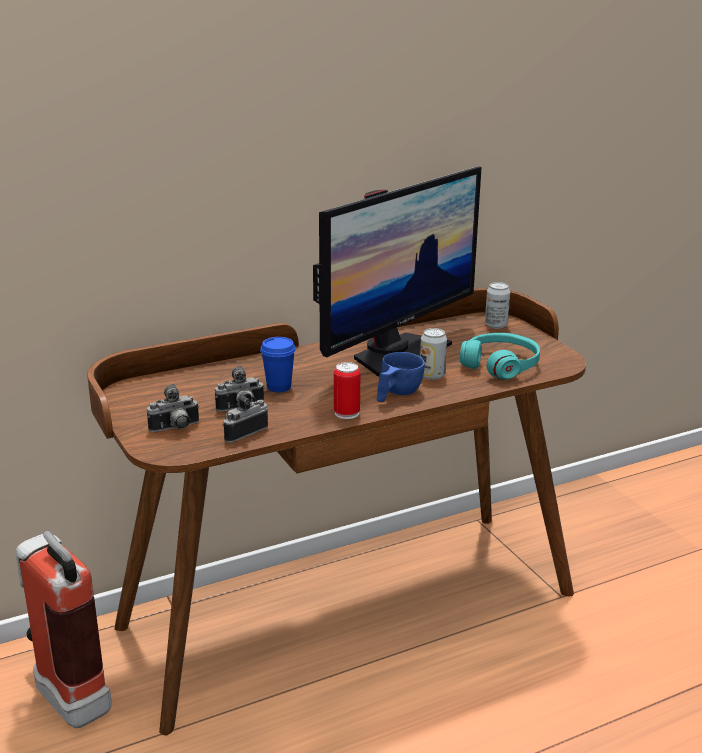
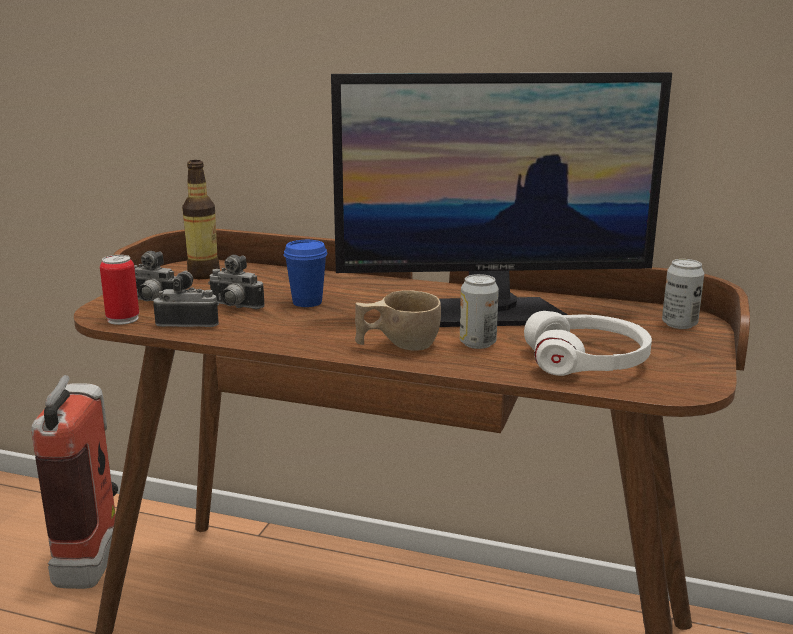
camera: 45 degrees right, 5 degrees down
(153, 394) = (204, 275): none -> bottle
(346, 413) = (308, 342): can -> can (123, 319)
(396, 394) = (397, 345): blue cup -> beige cup
(500, 365) = (587, 361): turquoise headphones -> white headphones

